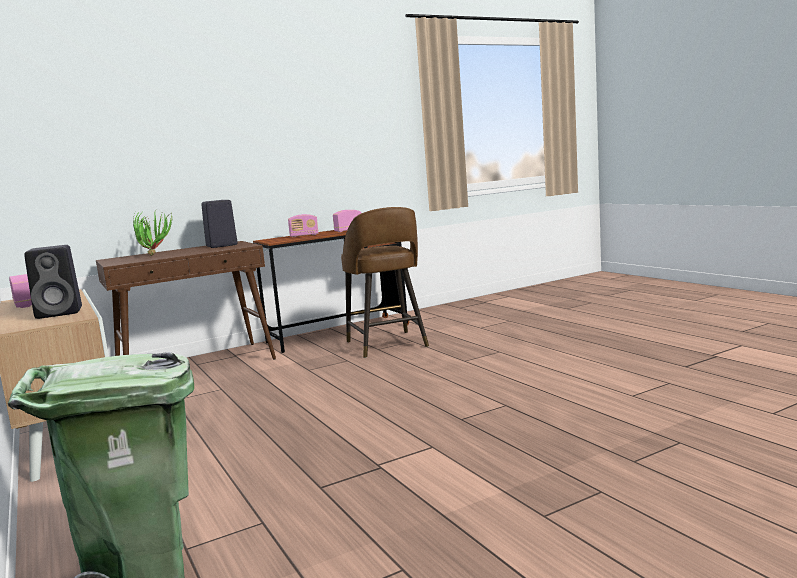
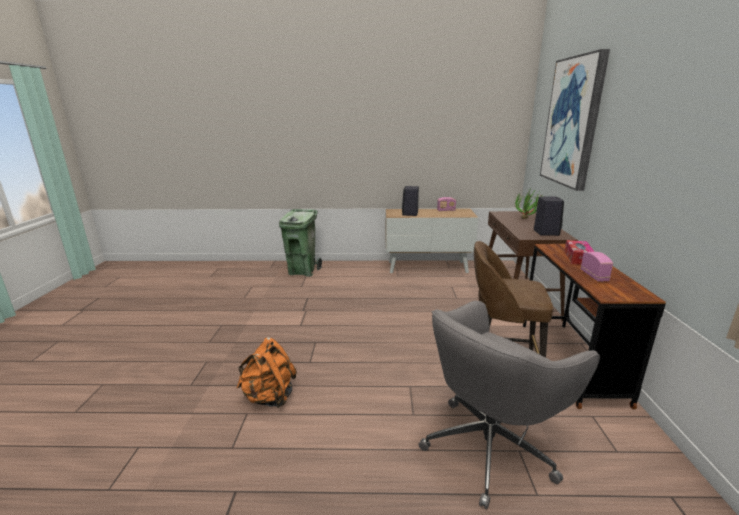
camera: 120 degrees right, 10 degrees up
(146, 115) = (573, 122): none -> picture
(304, 236) = (578, 258): radio -> tissue box
(489, 332) = (490, 445): none -> grey office chair
(594, 397) = (269, 397): none -> orange backpack

